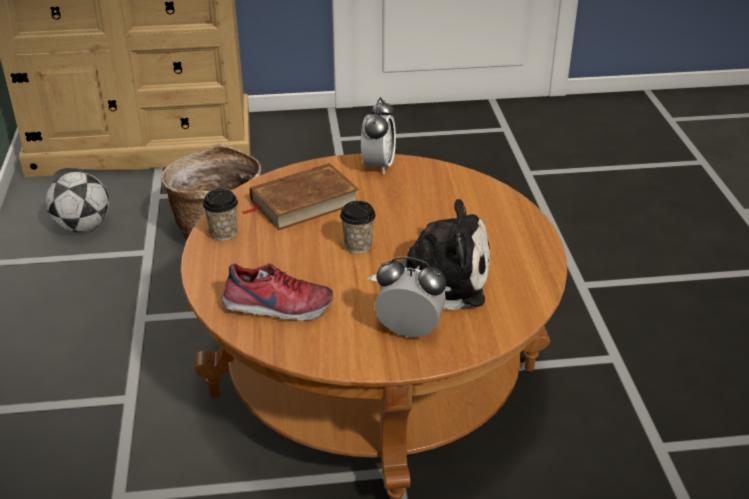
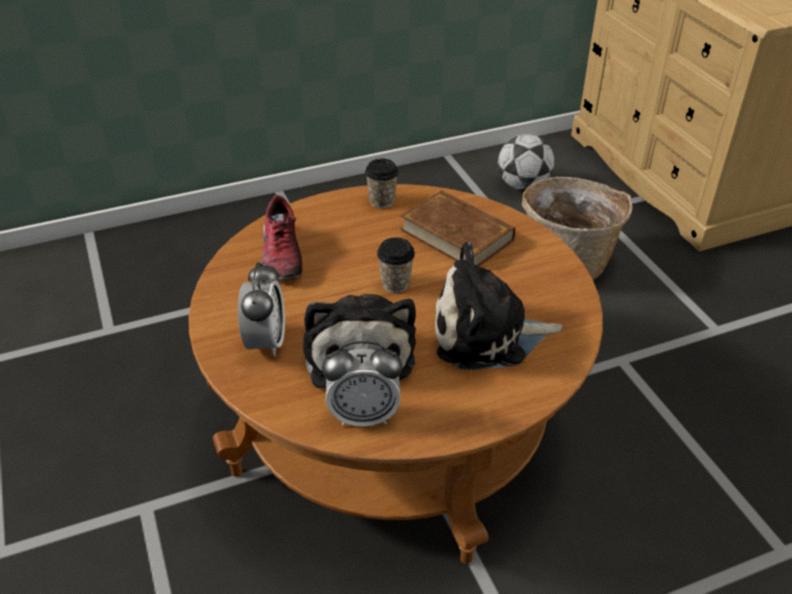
camera: 75 degrees right, 5 degrees up
(378, 165) = (557, 270): alarm clock -> alarm clock (363, 415)
(442, 212) = (487, 334): none -> plush toy

